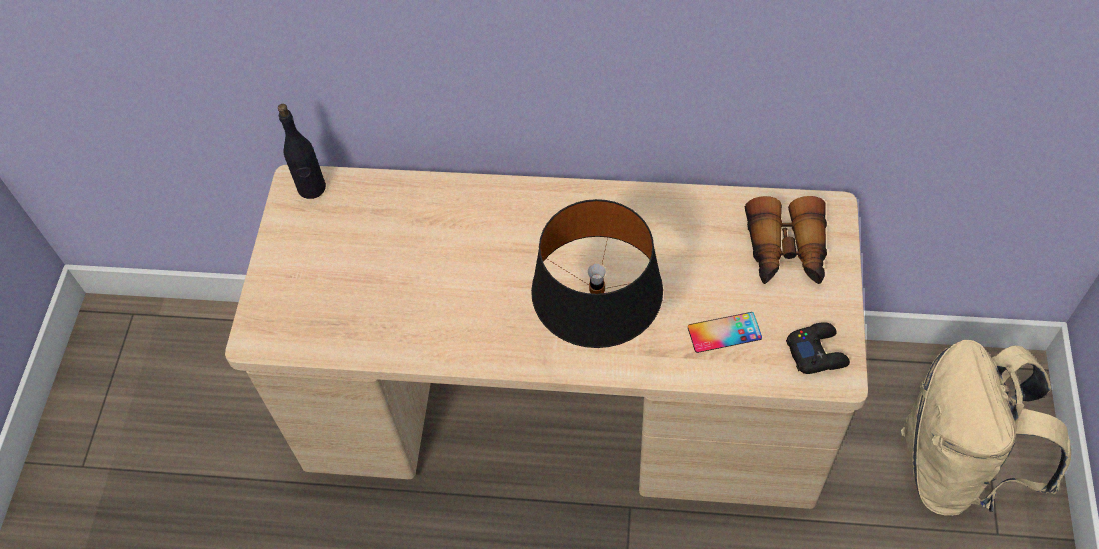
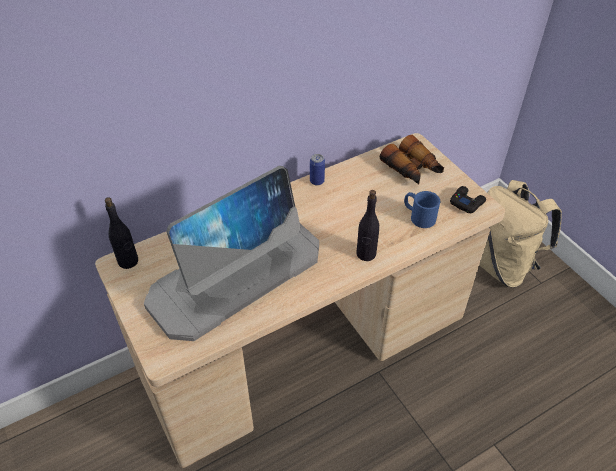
camera: 40 degrees left, 10 degrees down
(416, 280) = (237, 275): none -> monitor
(599, 347) = (366, 254): black table lamp -> black bottle
(630, 197) = (317, 181): none -> can
(724, 332) = (418, 216): phone -> blue mug

